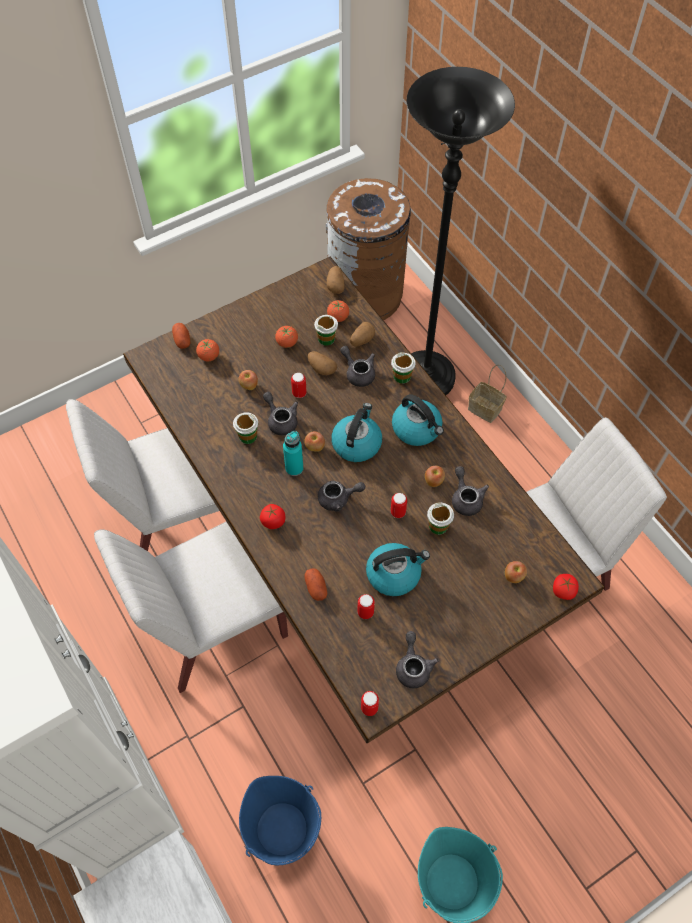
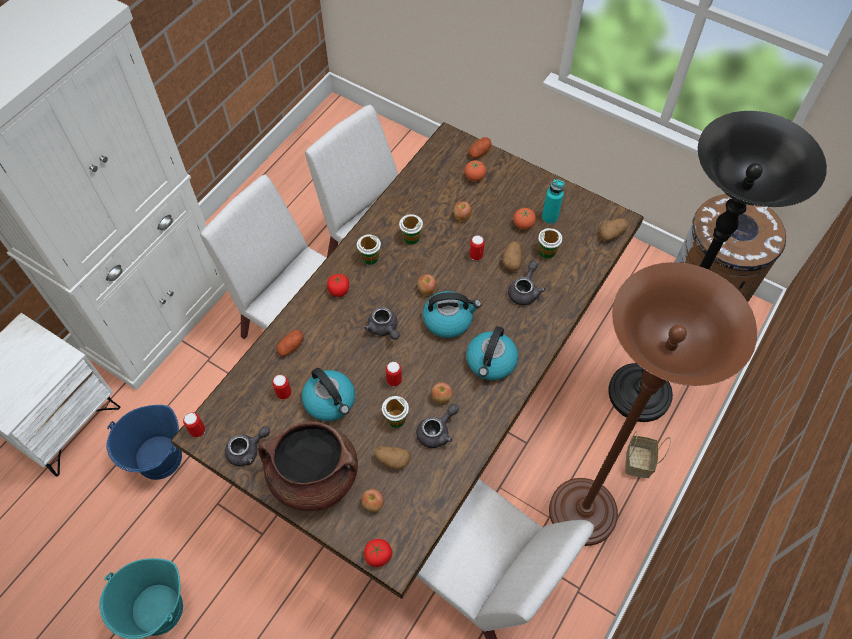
camera: 65 degrees right, 0 degrees up
(281, 420) = (440, 254): grey teapot -> none
(294, 468) = (397, 283): turquoise bottle -> turquoise bottle (549, 217)
(338, 317) = (576, 251): tomato -> none
(361, 340) = (563, 279): potato -> potato (392, 460)
(402, 376) = (542, 327): cup -> cup (370, 257)
(467, 617) = (314, 477): none -> brown cooking pot
(511, 470) = (582, 513): none -> brown floor lamp

